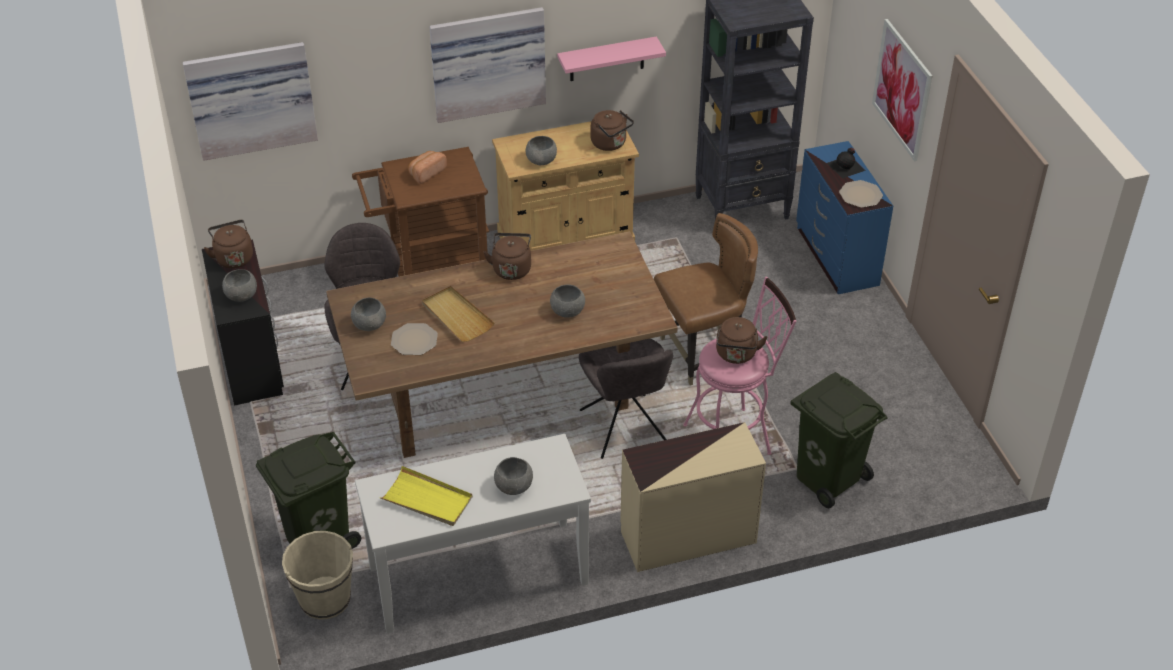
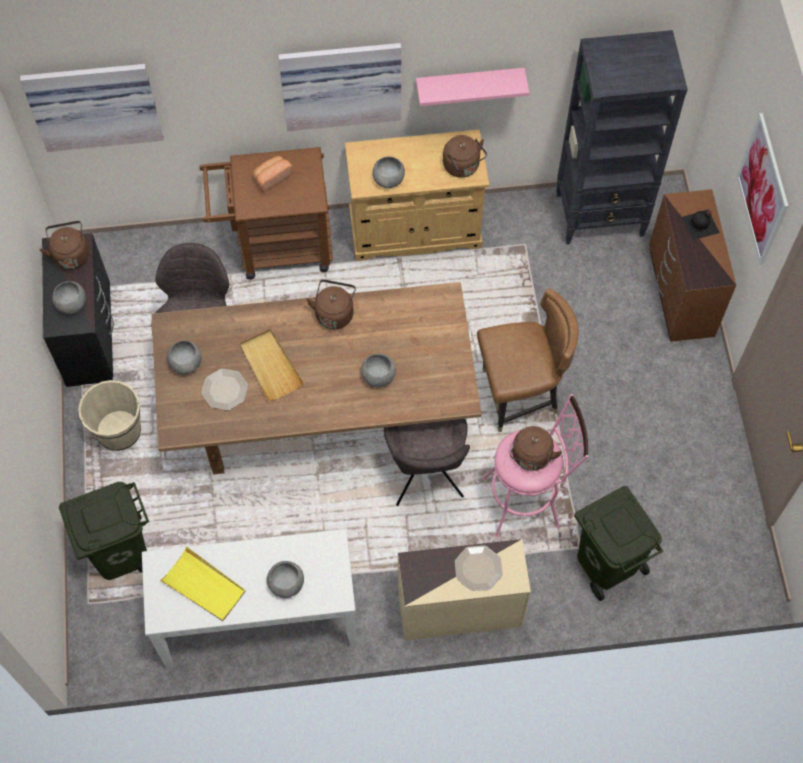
camera: 10 degrees right, 20 degrees up
(325, 599) = (117, 621): beige bucket -> beige bucket (119, 431)
(836, 257) = (680, 293): blue dresser -> brown dresser
(860, 195) = (706, 266): plate -> plate (478, 569)

